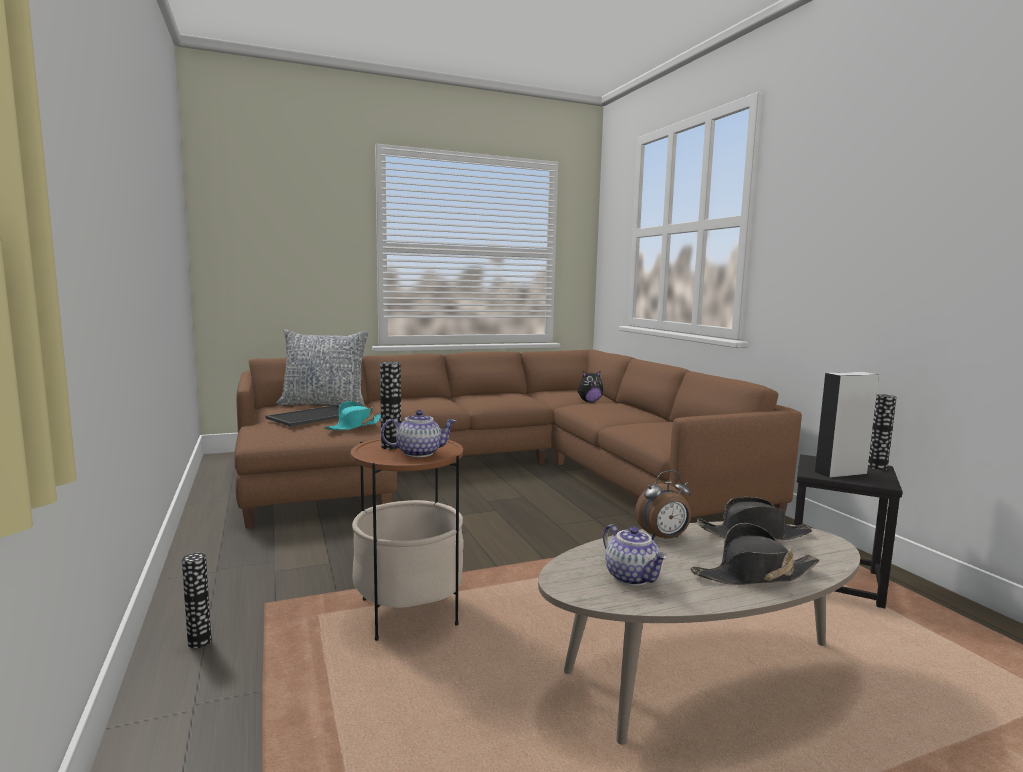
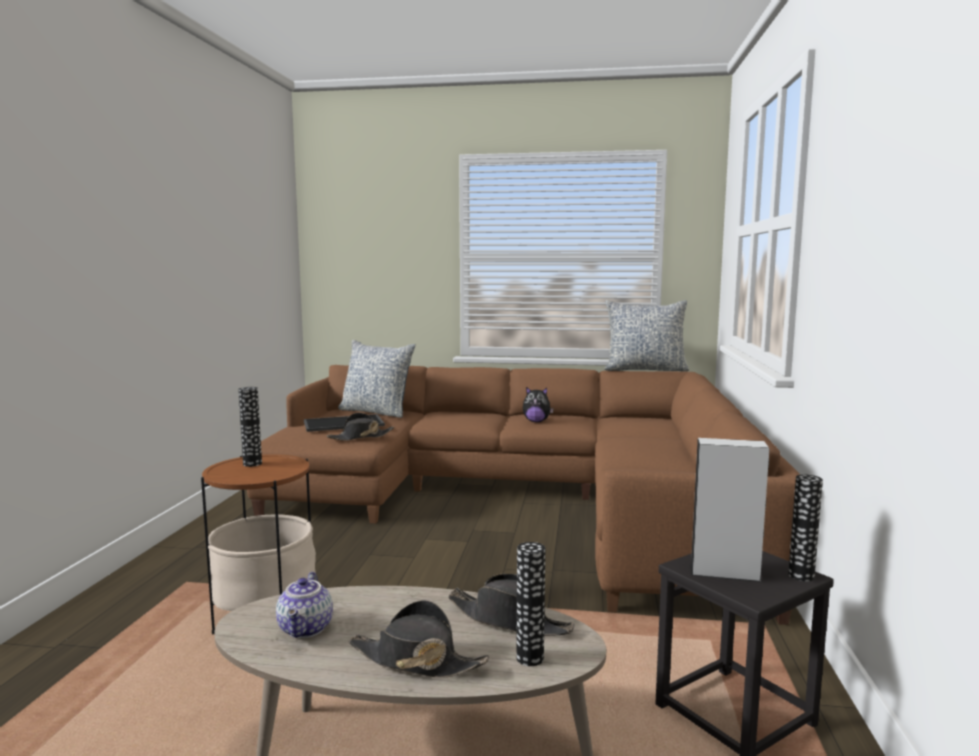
camera: 30 degrees right, 0 degrees up
(199, 642) = (116, 600): vase -> vase (530, 658)
(355, 426) = (360, 437): turquoise hat -> black hat
(419, 453) = (254, 473): teapot -> none
(553, 350) = (645, 370): none -> pillow
(589, 402) = (645, 435): plush toy -> plush toy (536, 421)
(663, 538) = (411, 600): alarm clock -> none

